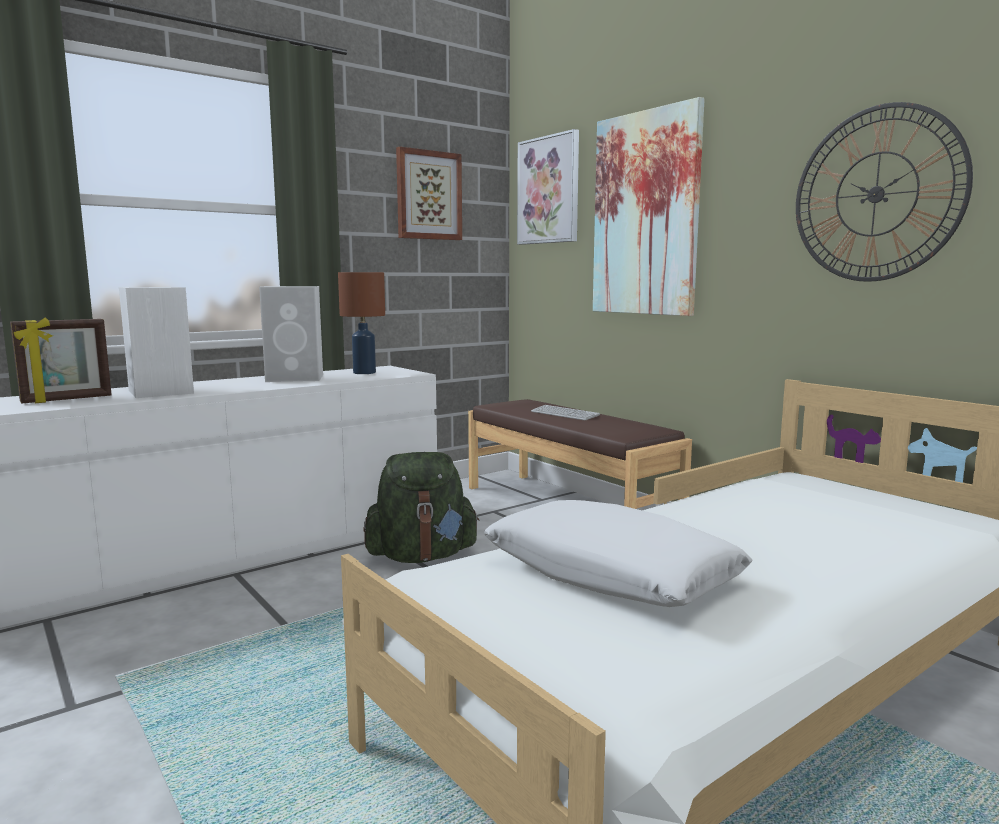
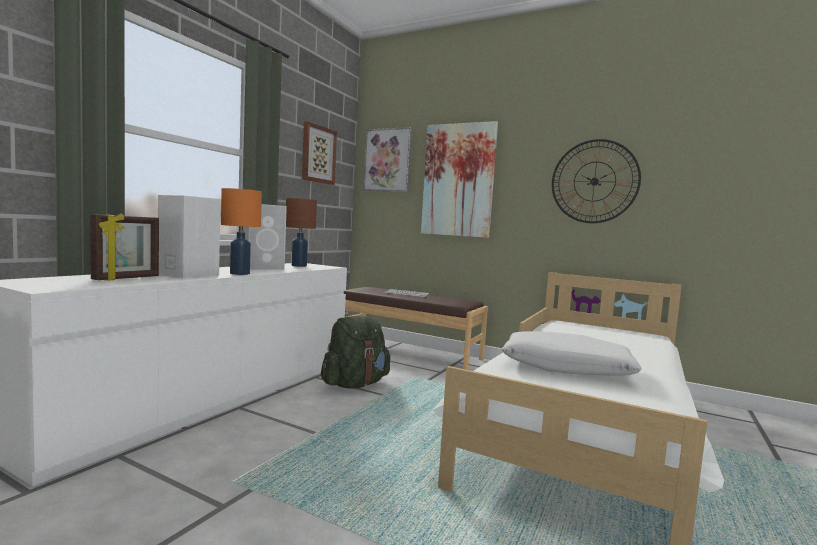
camera: 25 degrees left, 5 degrees down
(233, 389) = (240, 273): none -> orange table lamp

